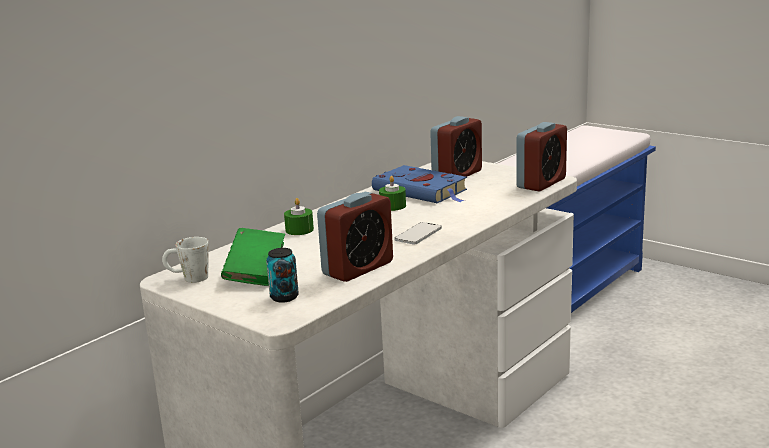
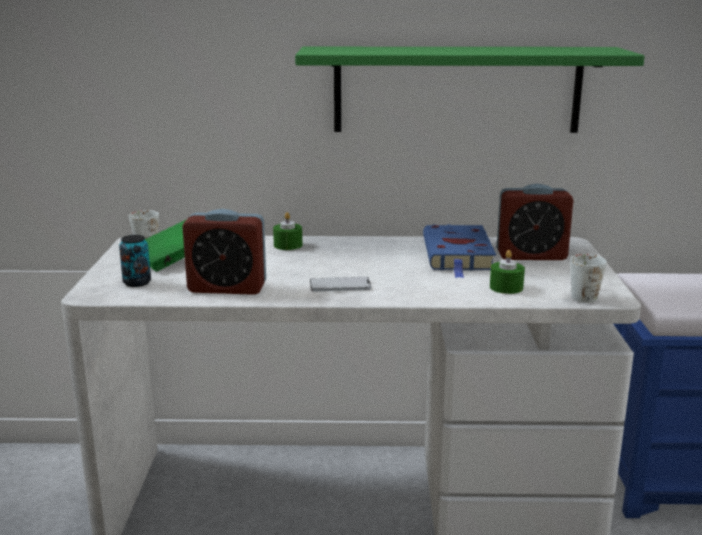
camera: 50 degrees right, 0 degrees up
(364, 56) = (457, 89): none -> green shelf
(392, 206) = (397, 257): green candle -> green candle (506, 287)
(541, 183) = (581, 295): alarm clock -> white mug

